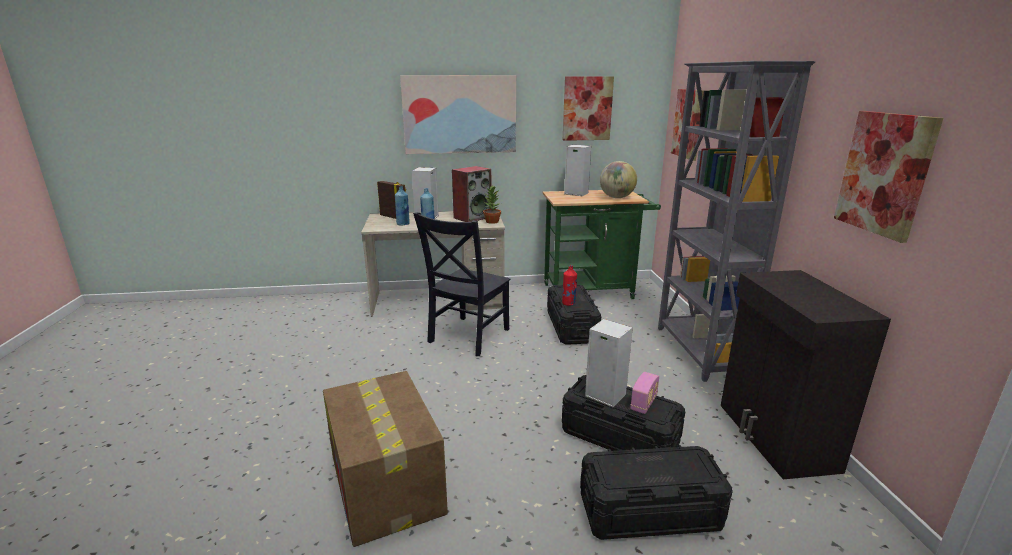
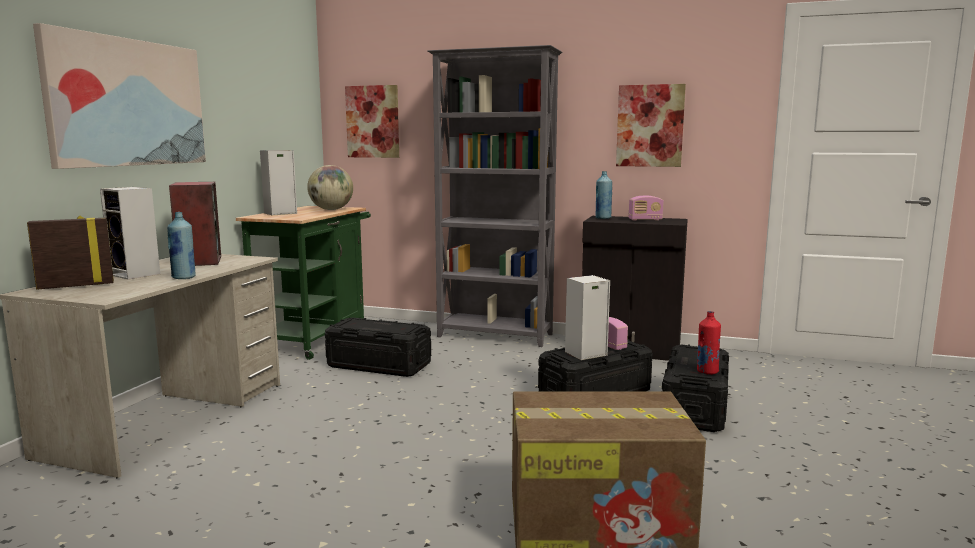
camera: 65 degrees left, 10 degrees down
(403, 224) = (133, 285): blue bottle -> blue bottle (603, 218)
(467, 337) = (315, 419): black chair -> none
(492, 222) = (242, 258): potted plant -> none
(568, 303) = (388, 329): red bottle -> red bottle (707, 371)
(587, 108) = (262, 105): picture -> none
(817, 297) = (645, 220): none -> radio

